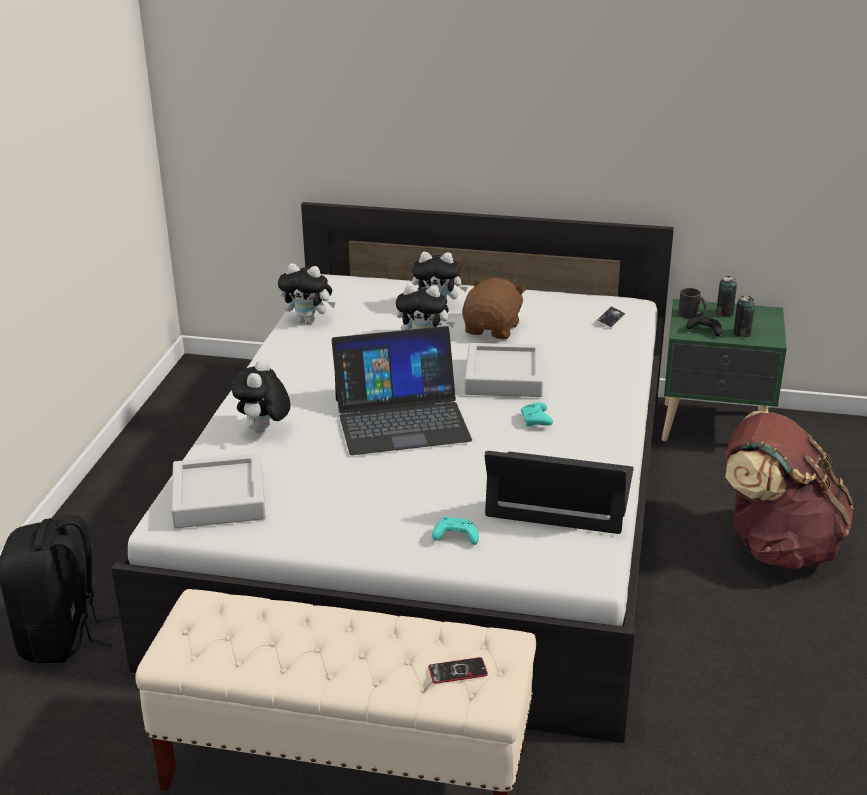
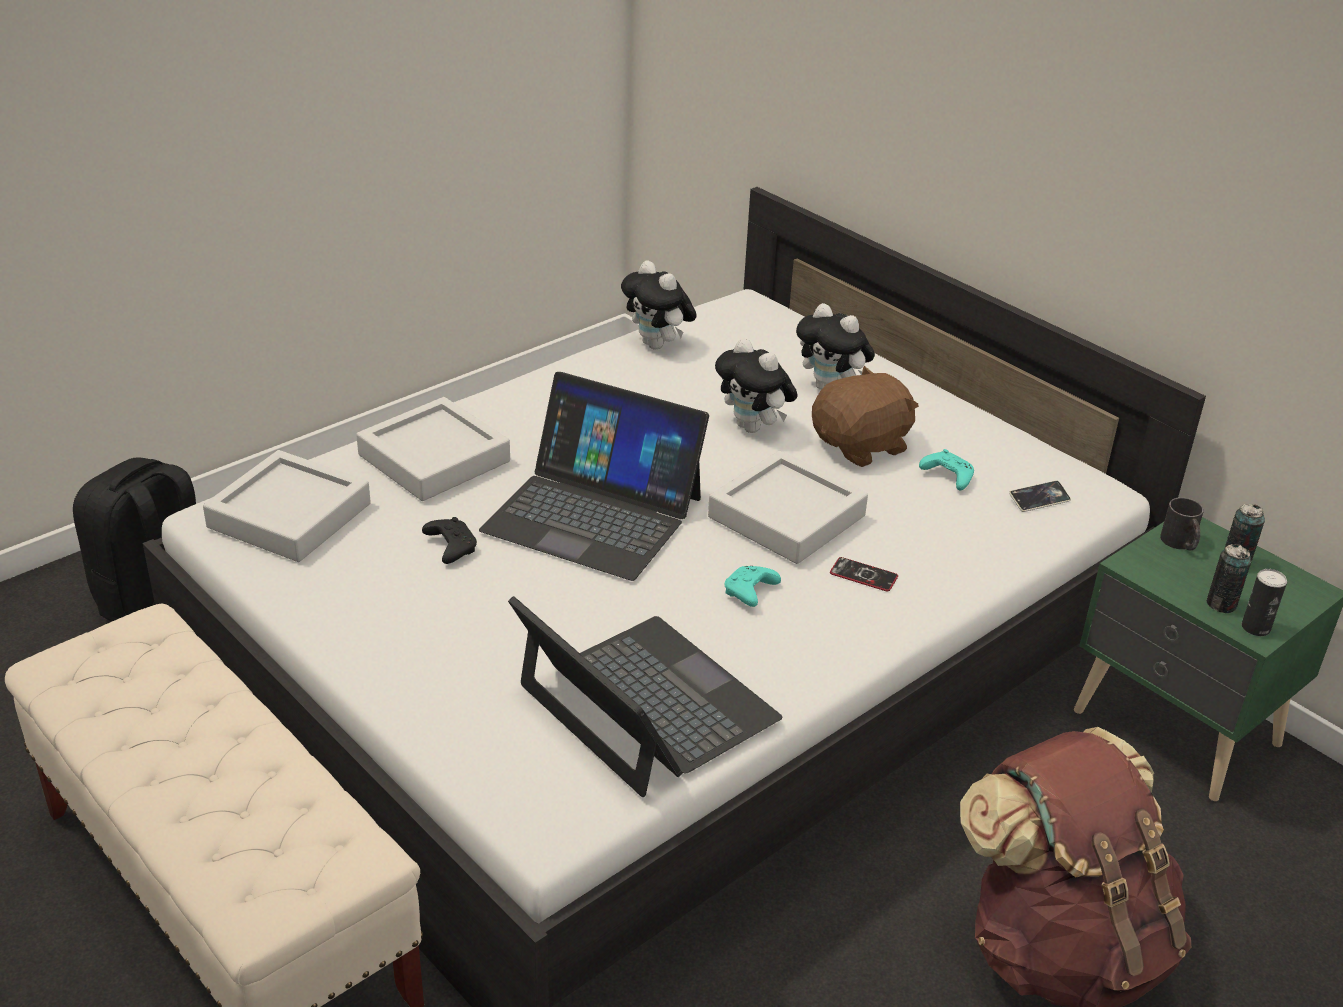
camera: 35 degrees right, 5 degrees up
(264, 431) = (434, 458): plush toy -> grey tray
(455, 537) = (453, 692): turquoise game controller -> turquoise game controller (947, 477)
(457, 671) = (264, 859): phone -> phone (863, 575)
(704, 331) = (1166, 574): black game controller -> black game controller (450, 547)
(767, 337) = (1255, 628): none -> can

